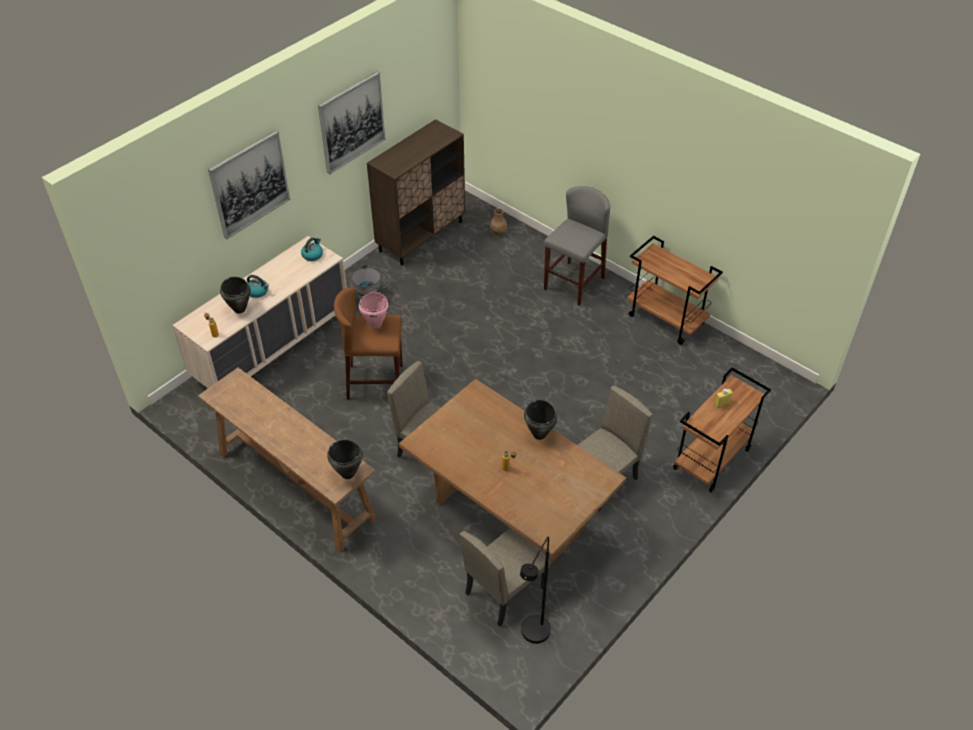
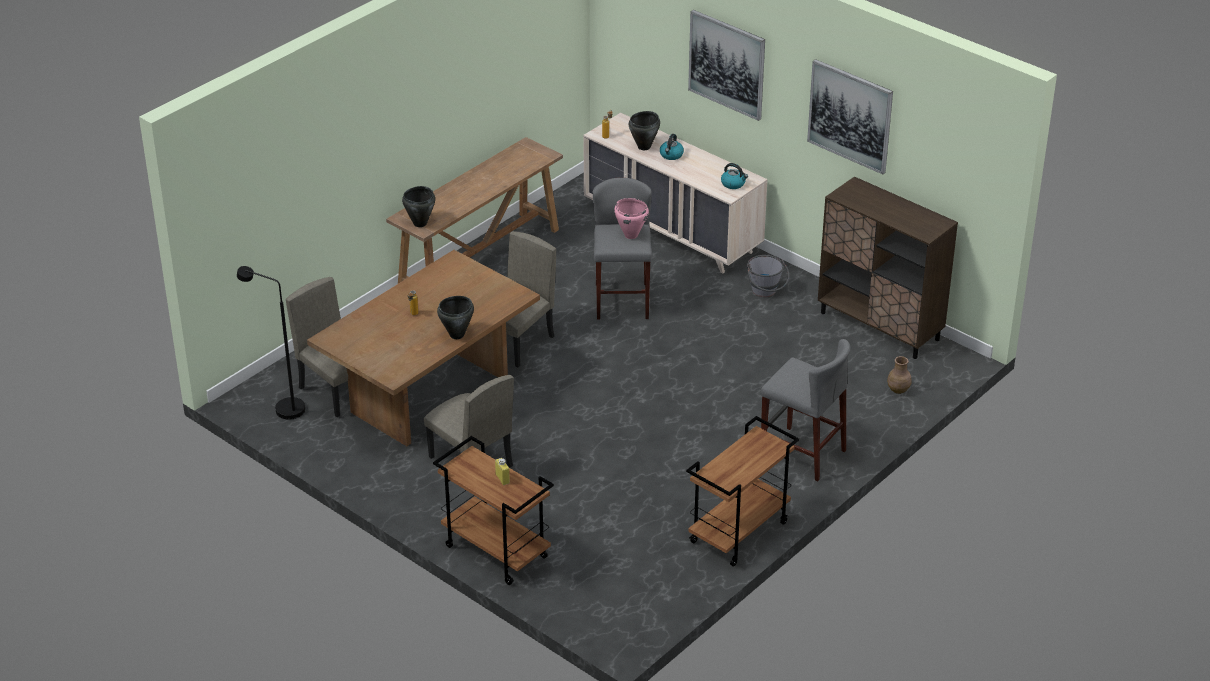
camera: 90 degrees right, 10 degrees down
(375, 382) = (622, 301): brown stool -> grey stool

